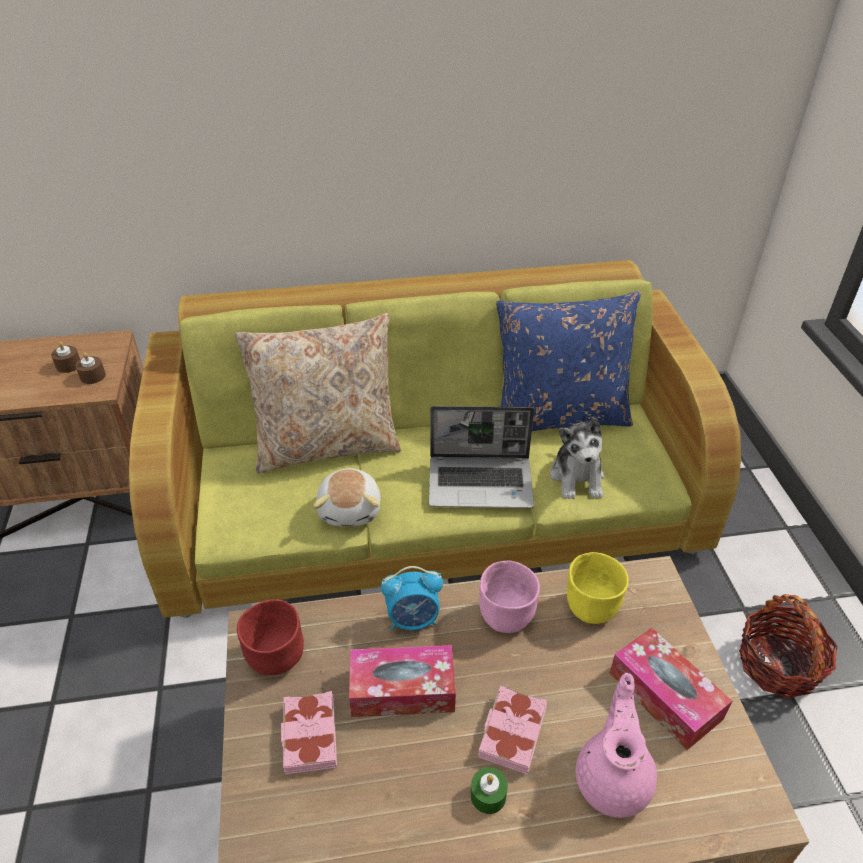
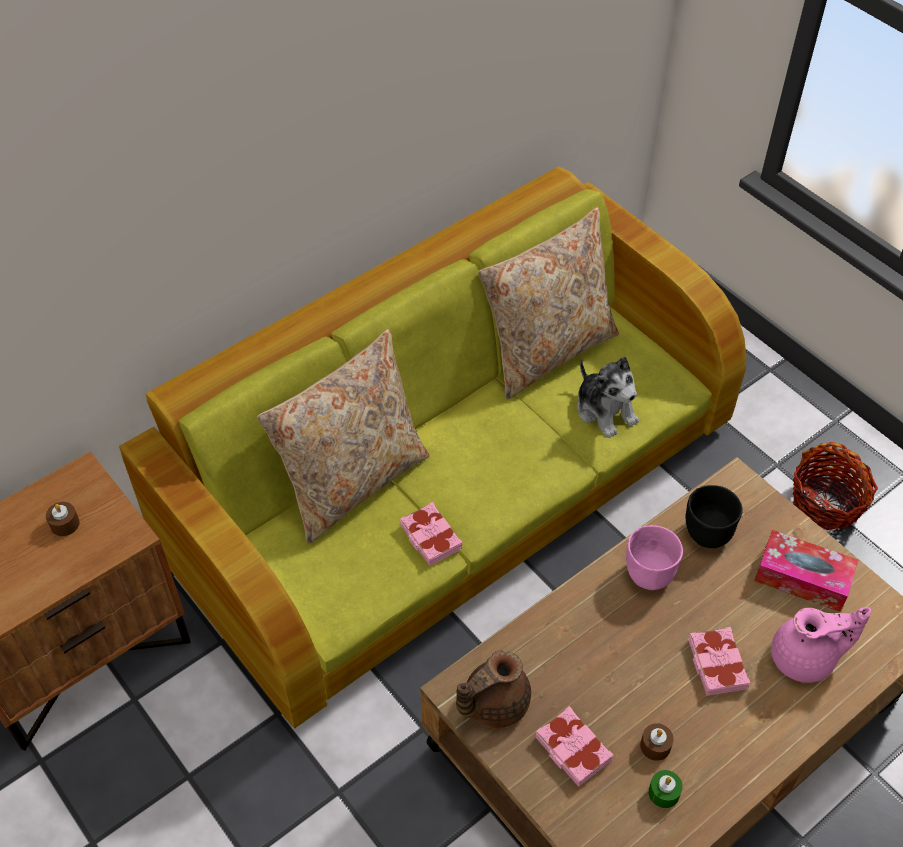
camera: 30 degrees left, 10 degrees up
(93, 376) = (106, 524): brown candle -> brown candle (655, 746)
(275, 656) = (493, 703): red bowl -> brown teapot
(351, 509) = (430, 538): plush toy -> pink book
(402, 690) = (614, 675): tissue box -> none
(413, 619) = (579, 614): alarm clock -> none
(481, 482) = (528, 455): laptop -> none
(488, 795) = (731, 719): green candle -> green candle (663, 793)
(559, 416) = (547, 350): blue pillow -> beige pillow
(590, 607) = (706, 533): yellow bowl -> black bowl
(613, 778) = (805, 658): pink teapot -> pink teapot turned 105 degrees clockwise

